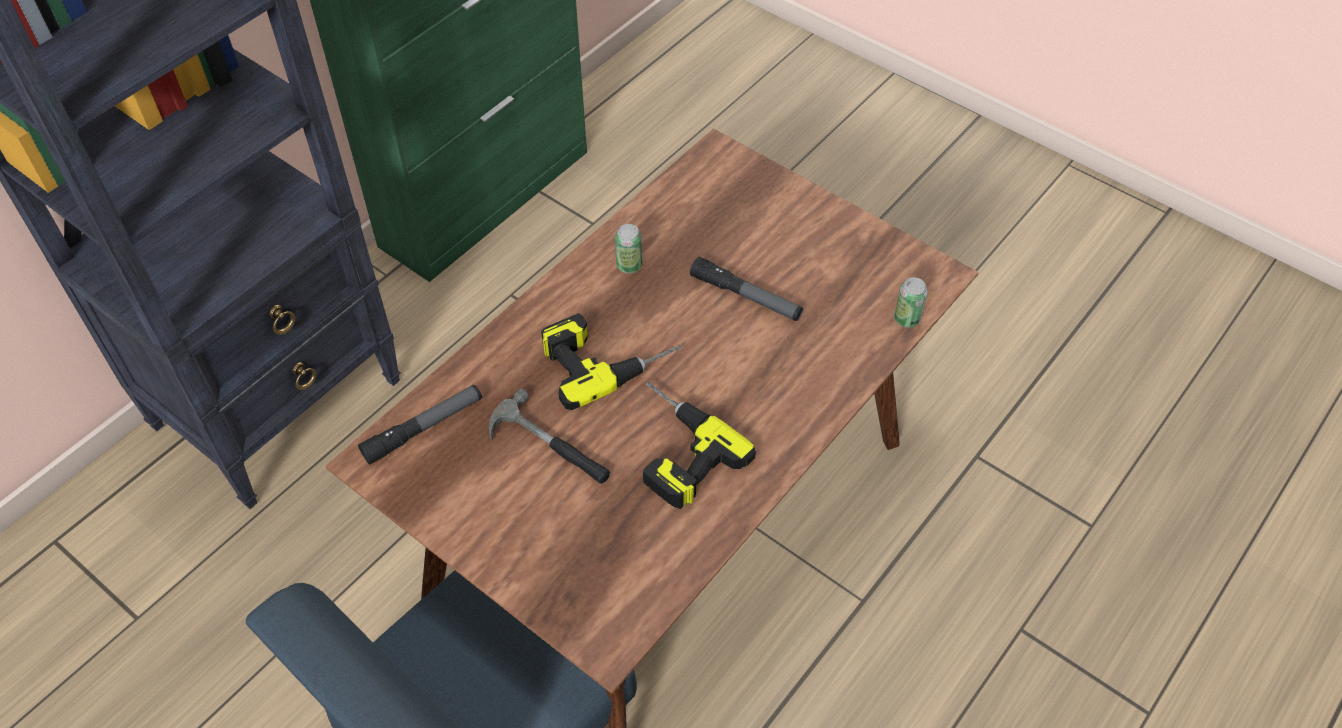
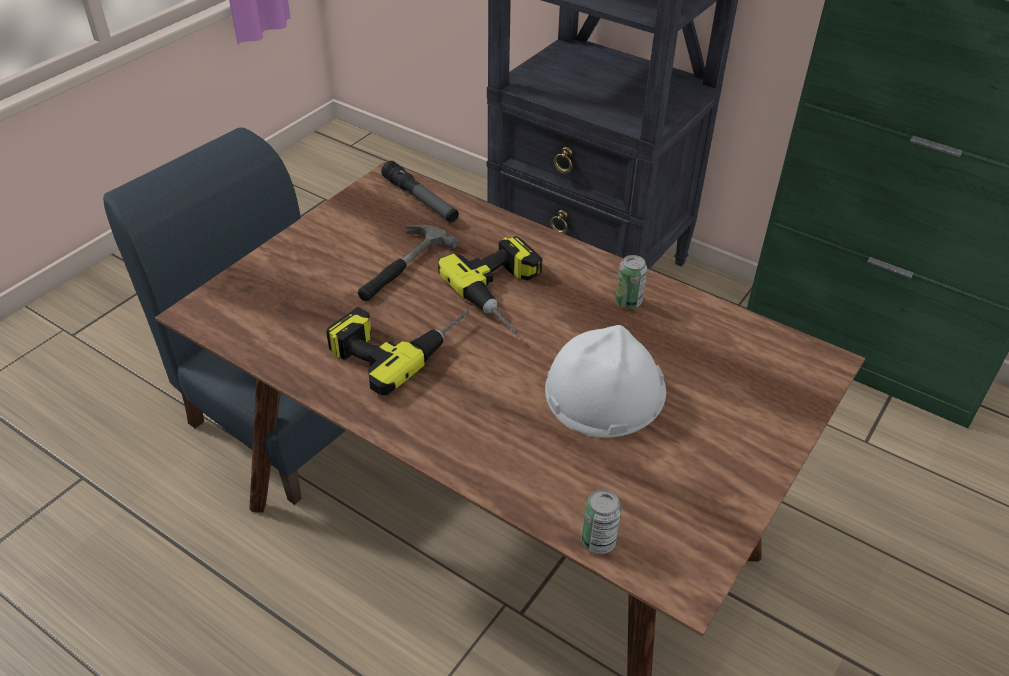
camera: 85 degrees right, 10 degrees down
(746, 296) = (604, 390): flashlight -> white hard hat

